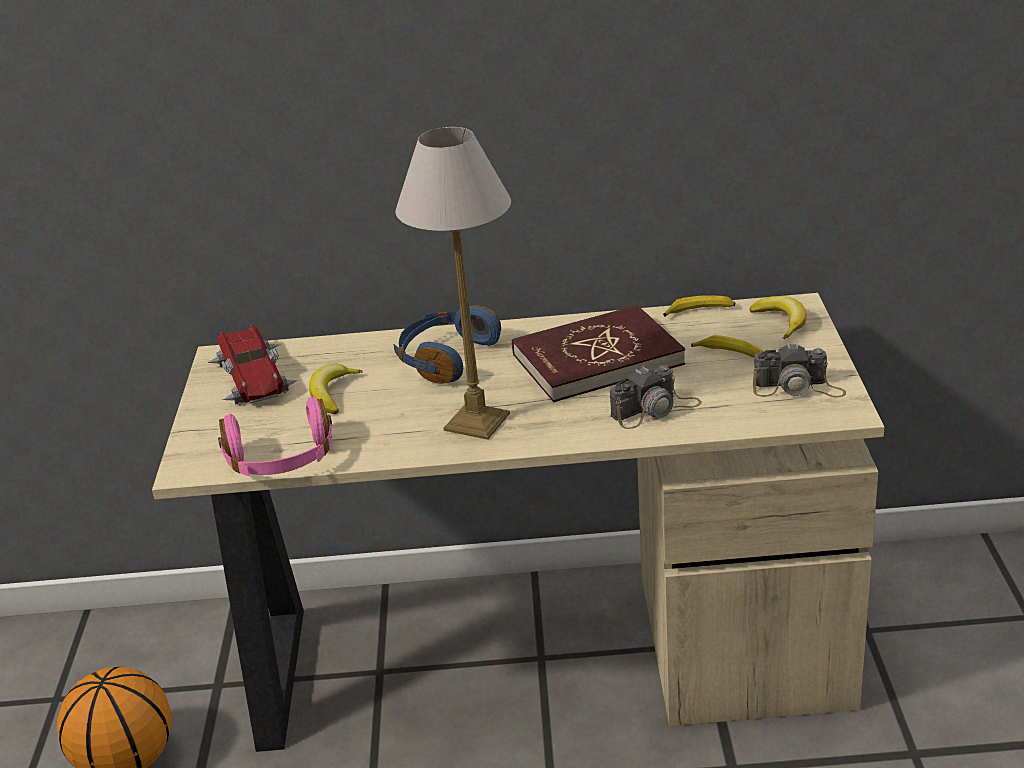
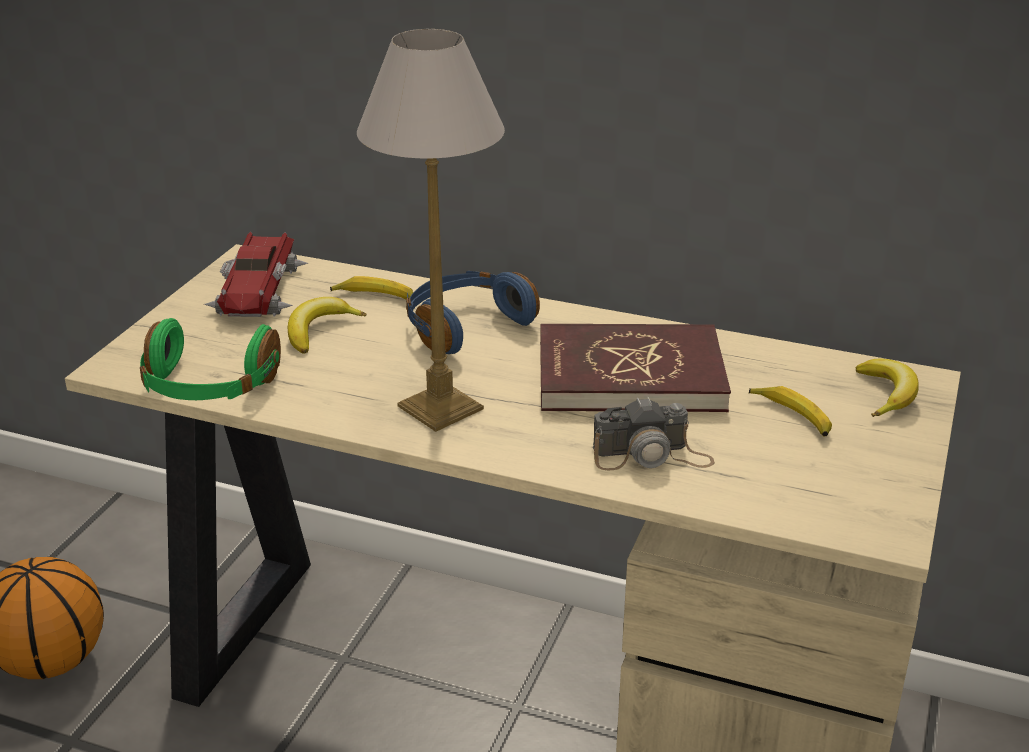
camera: 20 degrees right, 0 degrees up
(281, 460) = (208, 387): pink headphones -> green headphones
(699, 312) = (792, 354): banana -> banana (375, 297)
(798, 388) = (848, 483): camera -> none

